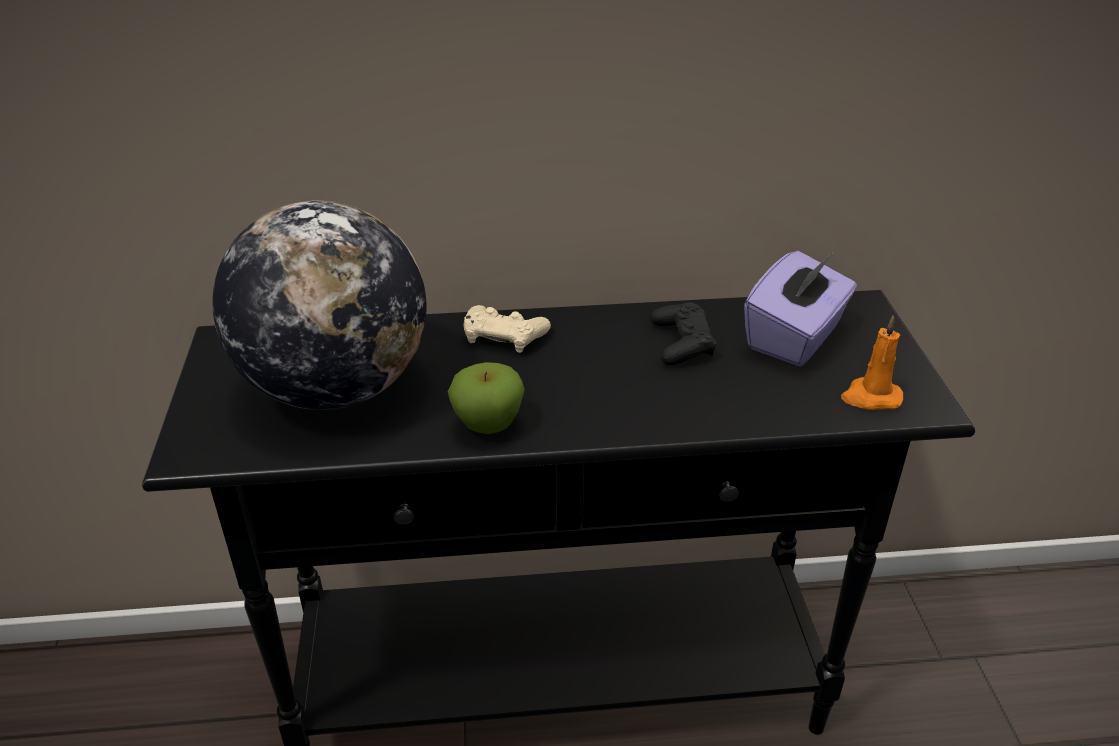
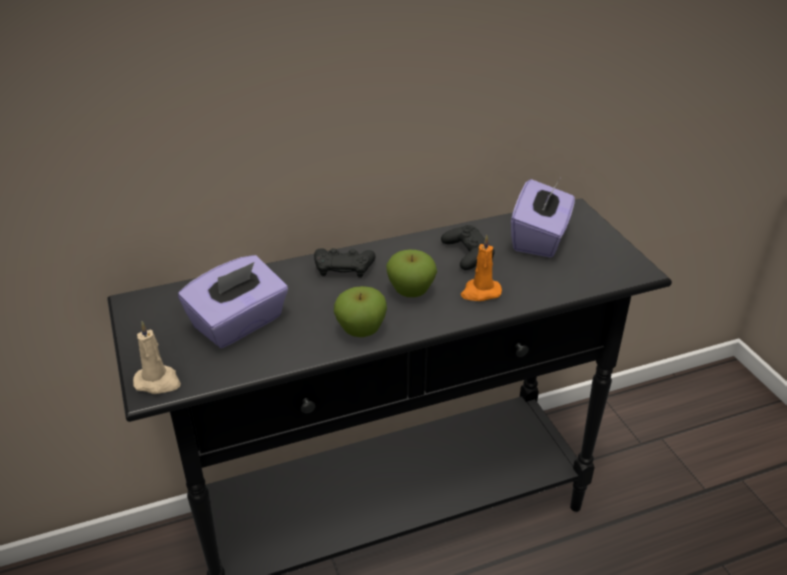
camera: 15 degrees left, 0 degrees up
(200, 446) = (158, 382): none -> beige candle
(335, 388) = (239, 324): globe -> purple tissue box
(504, 336) = (344, 267): beige game controller -> black game controller
(579, 383) = (411, 292): none -> apple
(870, 397) = (602, 271): orange candle -> orange candle (480, 292)

